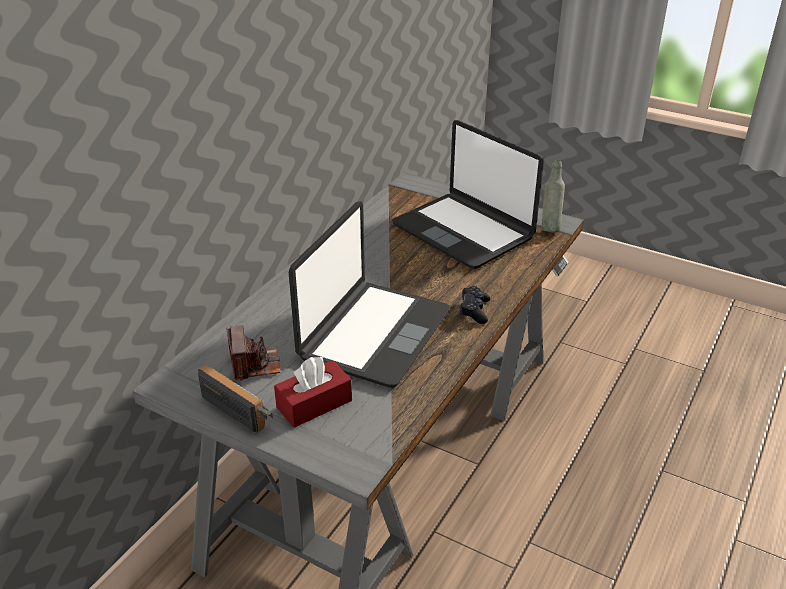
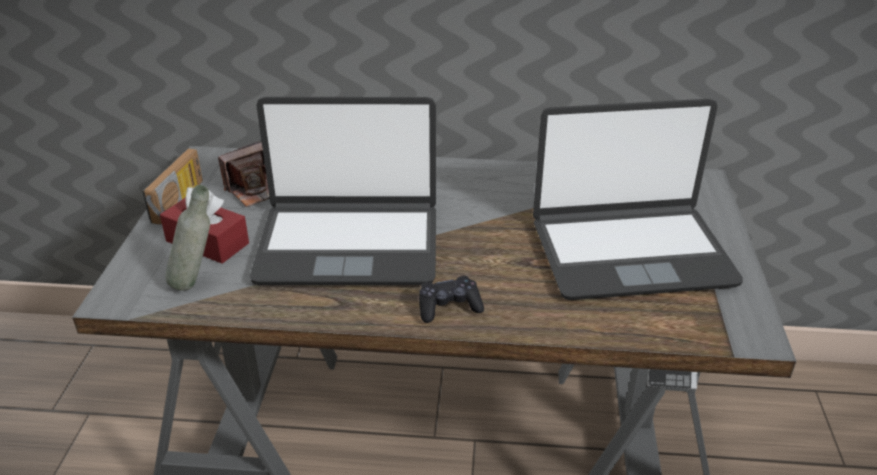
camera: 65 degrees right, 0 degrees up
(464, 231) = (630, 252): laptop -> laptop turned 120 degrees counterclockwise
(549, 228) = (725, 329): grey bottle -> grey bottle (196, 283)

